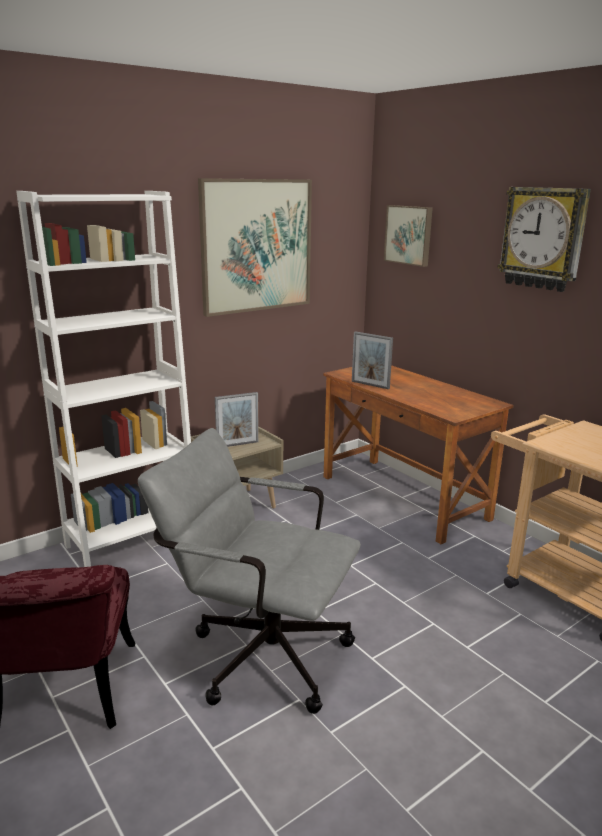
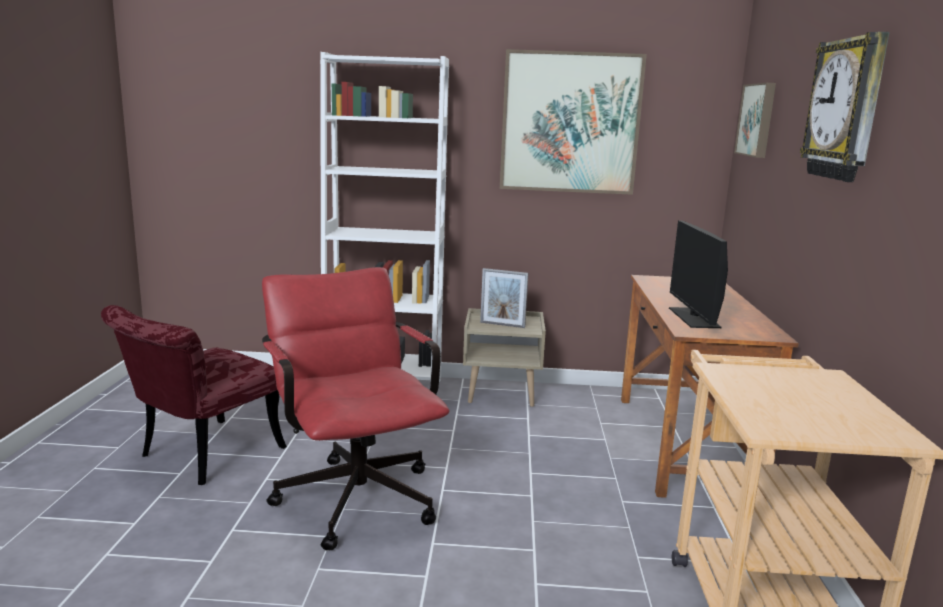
camera: 40 degrees right, 5 degrees down
(257, 651) = (353, 492): grey office chair -> red office chair
(370, 385) = (656, 291): picture frame -> none
(433, 402) = (694, 317): none -> monitor

